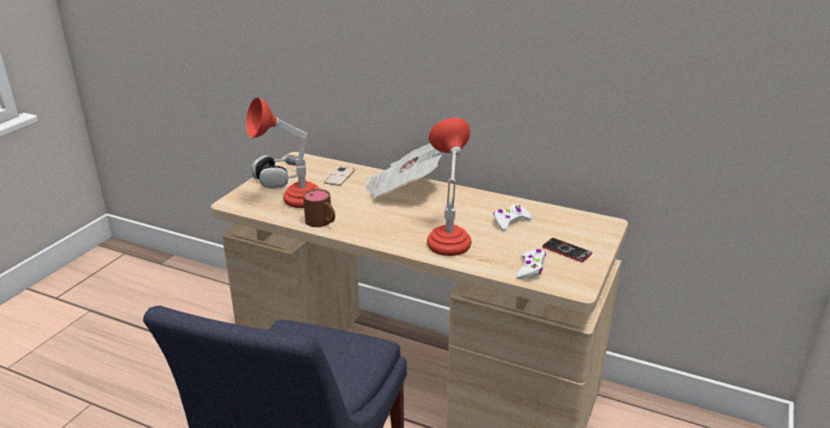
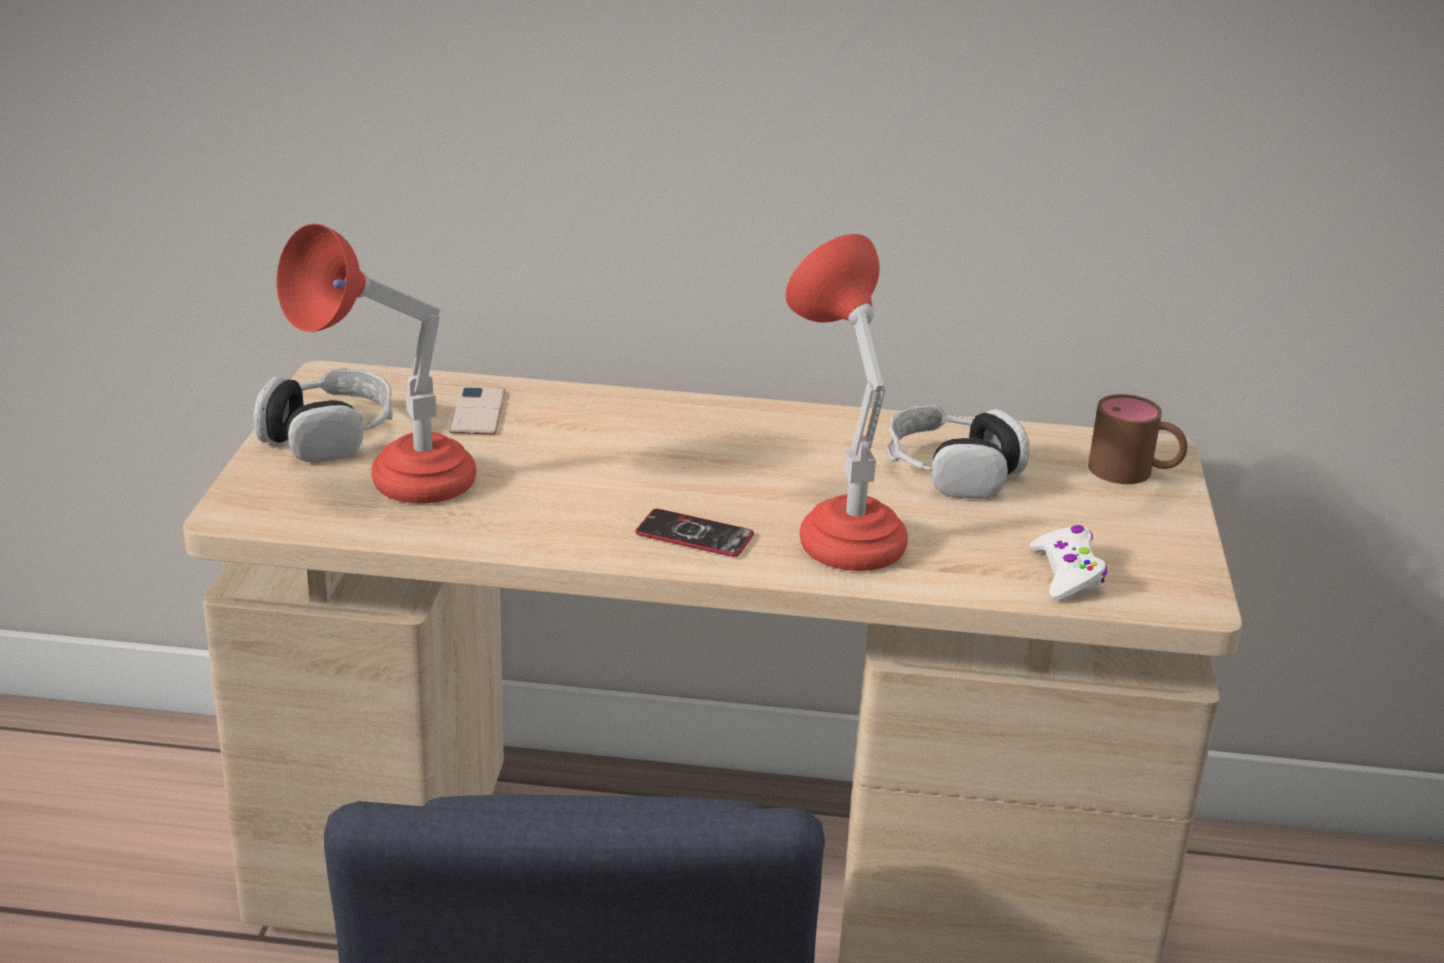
camera: 20 degrees left, 0 degrees up
(322, 222) = (514, 532): brown mug -> brown mug (1134, 472)
(404, 189) = (658, 425): newspaper -> none
(510, 221) = (951, 471): white game controller -> headphones
(566, 250) = (1114, 521): phone -> phone (694, 535)

